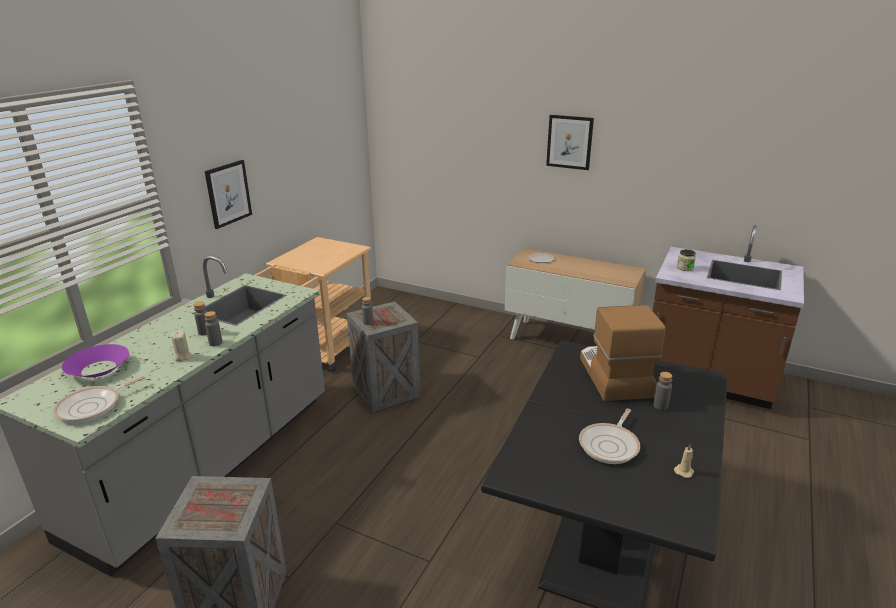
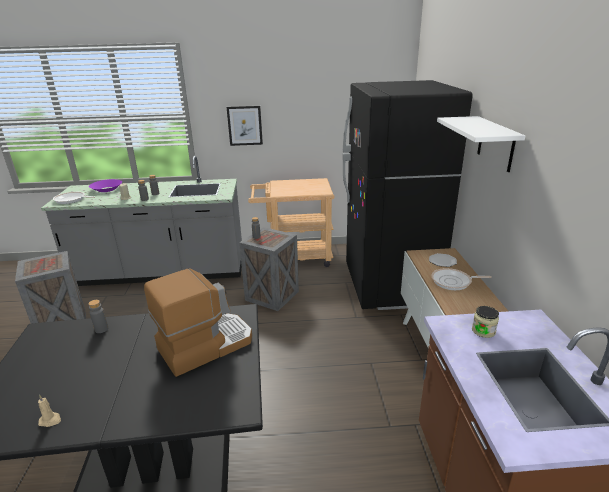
camera: 60 degrees right, 0 degrees up
(448, 322) = (389, 285): none -> black fridge
(569, 142) = (496, 143): picture -> white shelf
(610, 445) = (87, 368): frying pan -> frying pan (453, 282)
(660, 406) = (162, 384): grey bottle -> grey bottle (101, 329)

